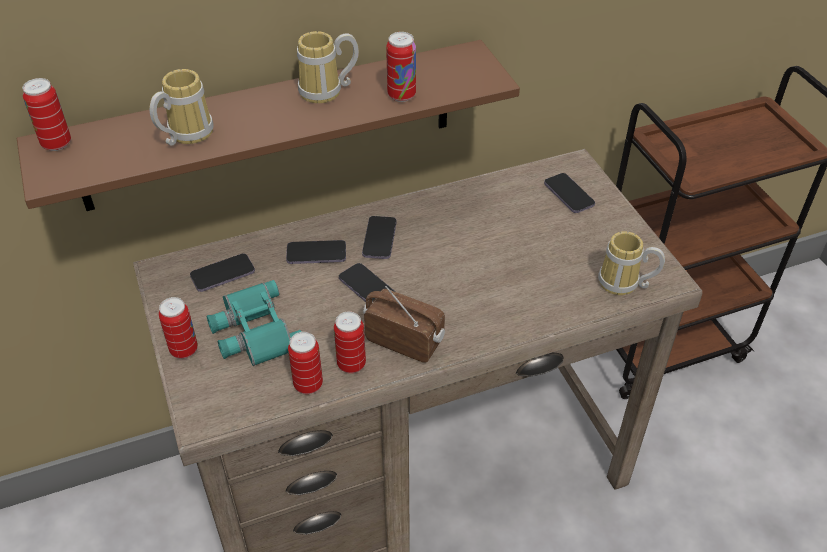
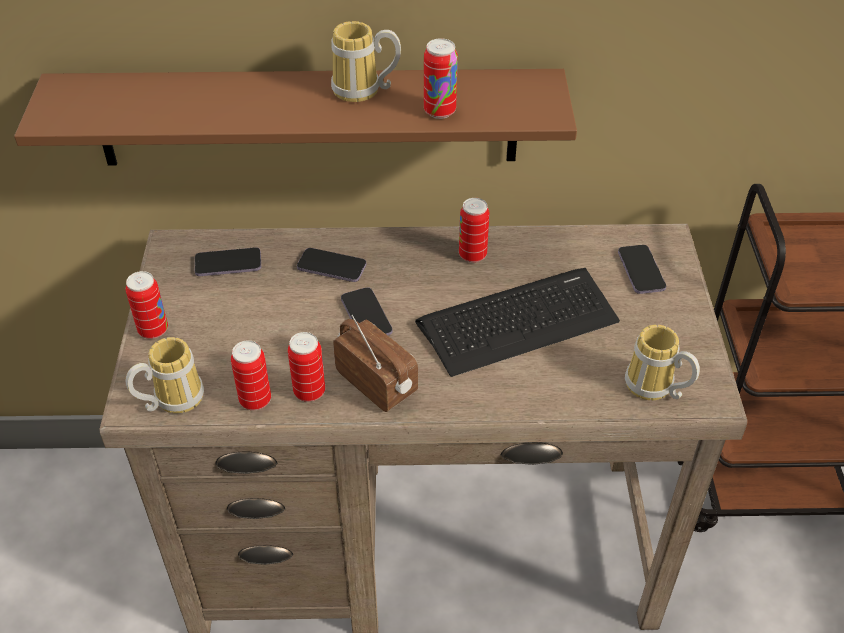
camera: 20 degrees right, 0 degrees up
(56, 144) = (72, 87): can -> can (472, 255)
(185, 135) = (196, 105): mug -> mug (172, 398)
(253, 330) = (229, 329): turquoise binoculars -> none
(379, 239) = (405, 268): phone -> none
(494, 259) = (518, 321): none -> keyboard

